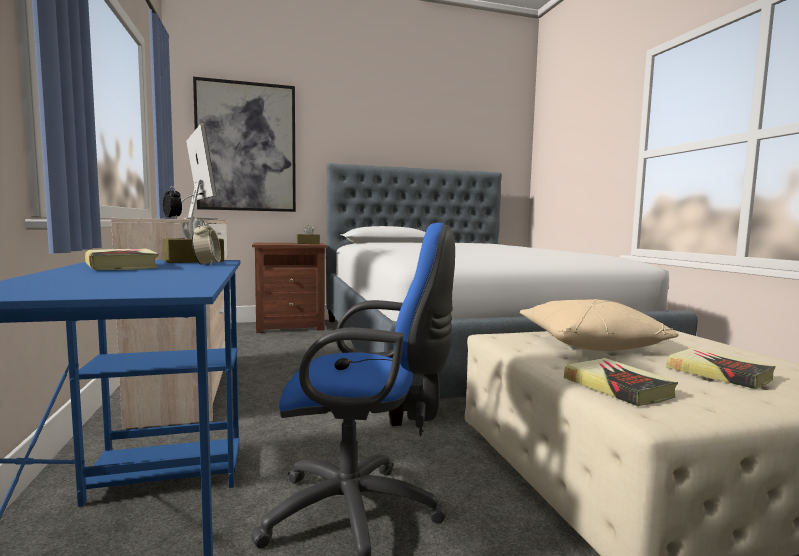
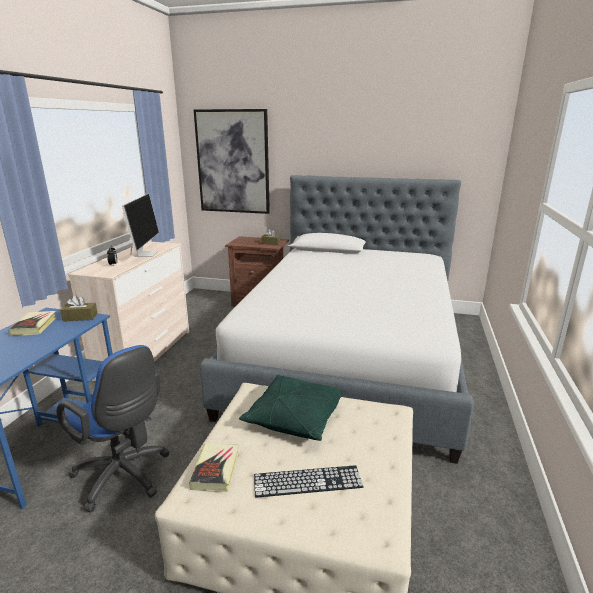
camera: 30 degrees right, 15 degrees up
(207, 264) = (73, 327): alarm clock -> none
(589, 343) = (295, 417): beige pillow -> green pillow
(718, 374) = (307, 481): book -> keyboard

